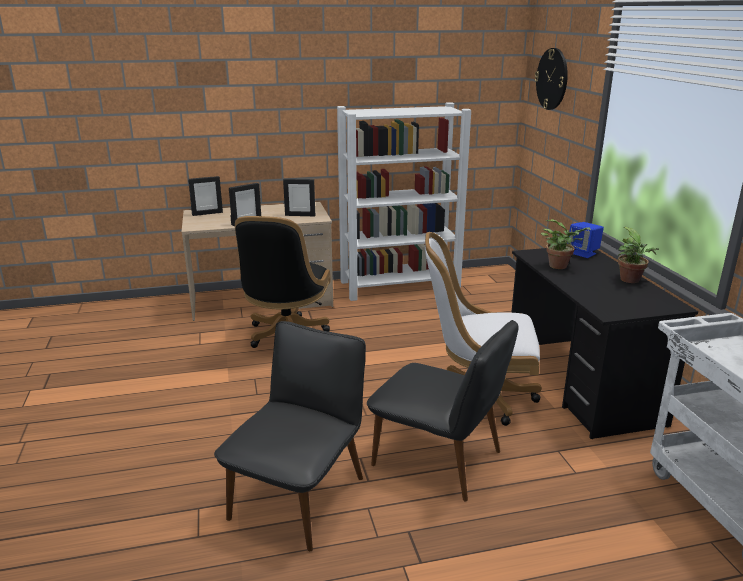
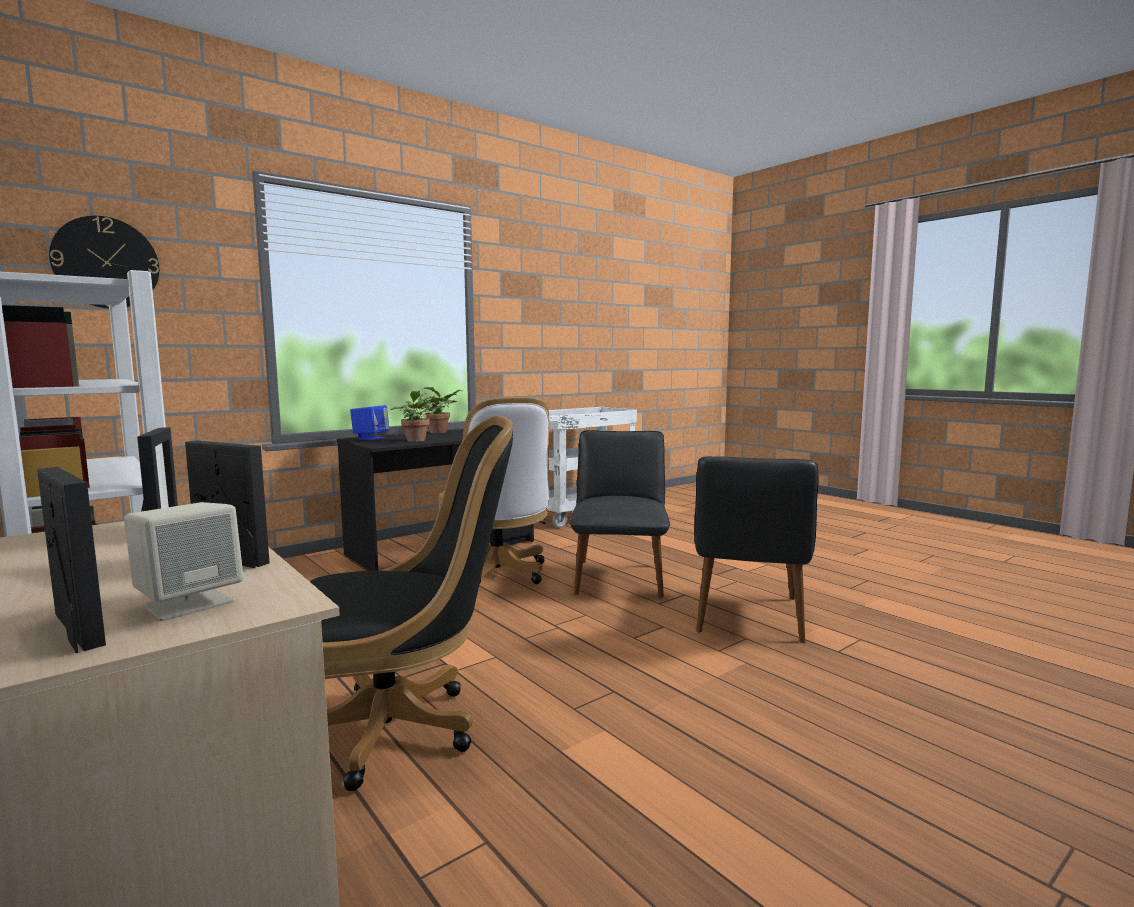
camera: 115 degrees left, 15 degrees down
(210, 220) = (189, 603): none -> beige speaker
(297, 497) = (748, 614): black chair -> black chair turned 75 degrees counterclockwise

